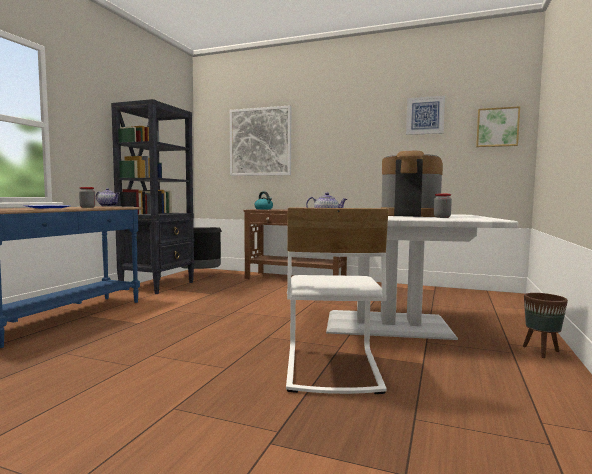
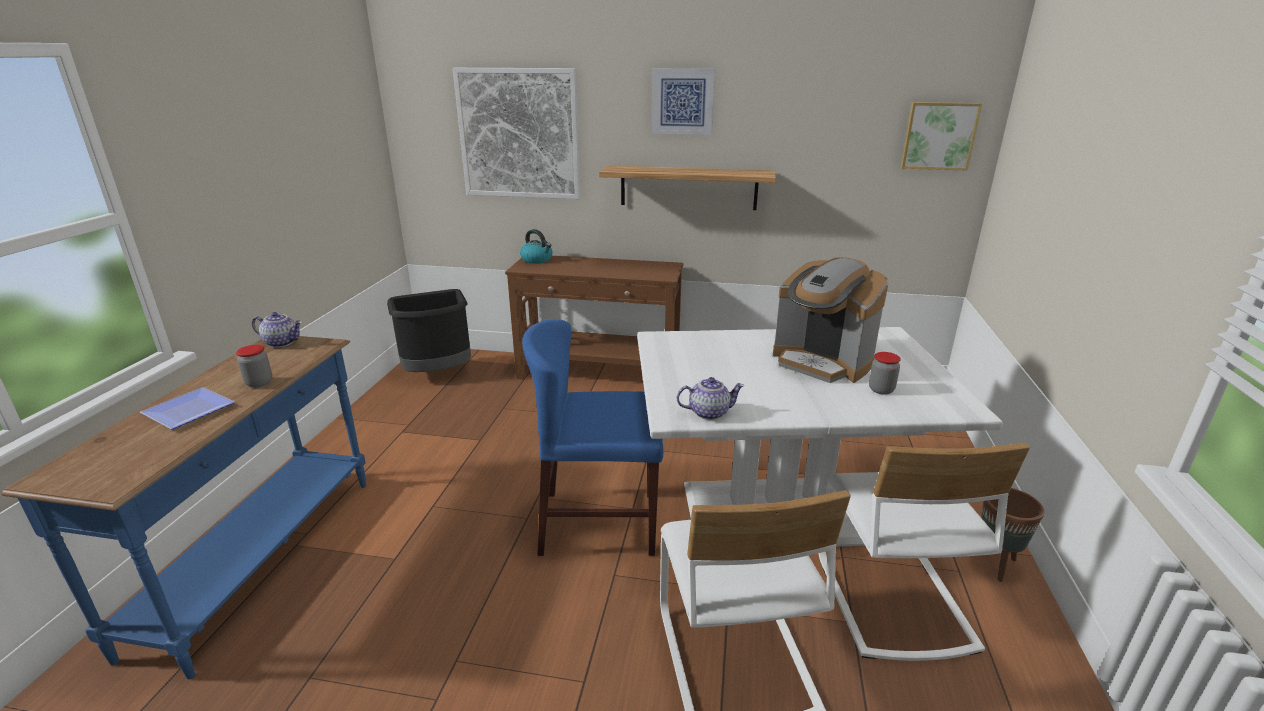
camera: 10 degrees left, 20 degrees up
(158, 286) = (379, 421): black bookcase -> none
(268, 321) = (599, 522): none -> blue chair
(351, 166) = (688, 187): none -> shelf
(410, 215) = (822, 362): coffee machine -> coffee machine turned 150 degrees counterclockwise
(425, 115) = (821, 106): picture -> picture (682, 101)
(455, 358) = (891, 600): none -> white chair

